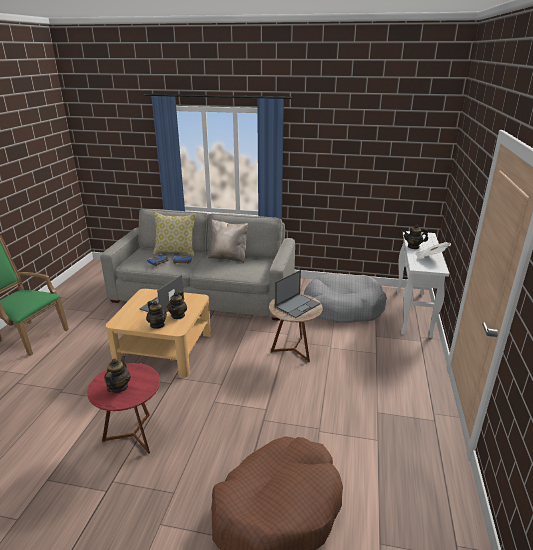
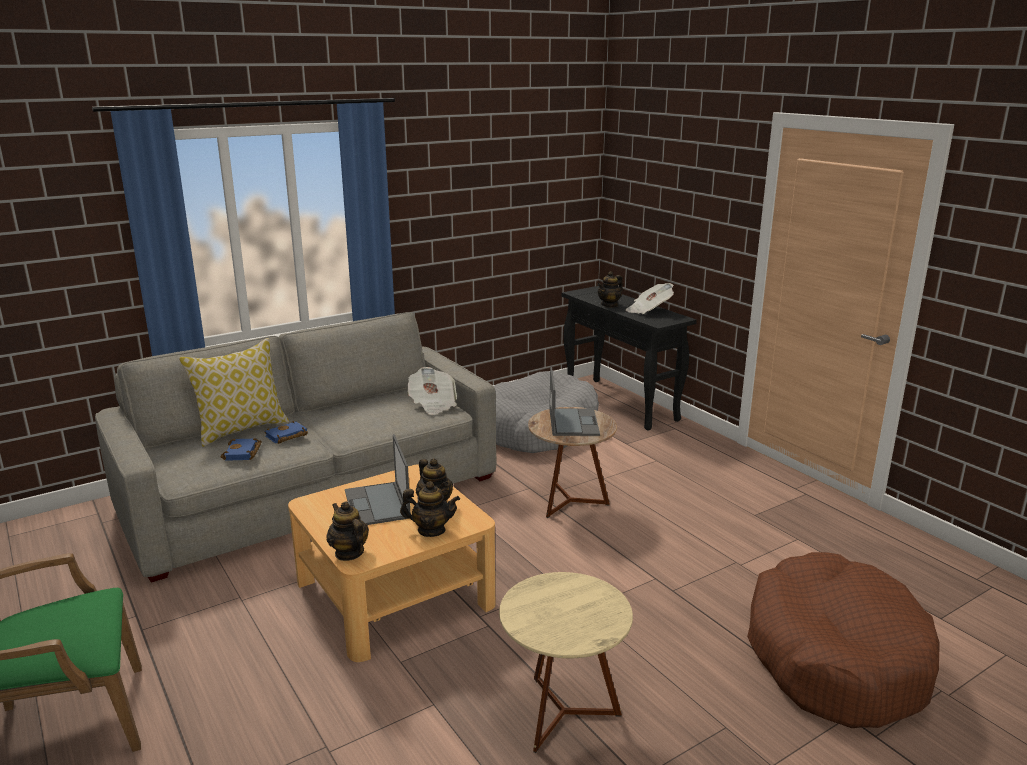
camera: 45 degrees left, 5 degrees down
(118, 387) = (567, 617): teapot -> teapot (349, 553)
(133, 436) = (562, 714): red side table -> beige side table
(228, 257) = (353, 405): beige pillow -> none
(259, 270) = (432, 404): none -> newspaper
(413, 313) = (621, 404): white console table -> black console table

